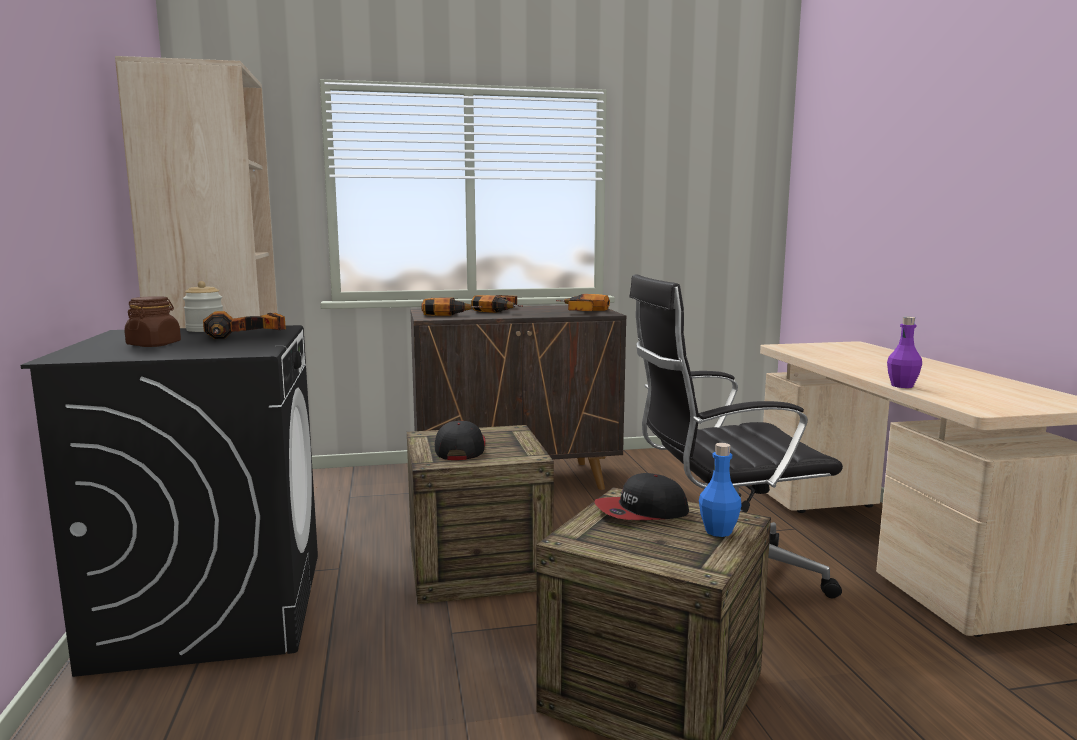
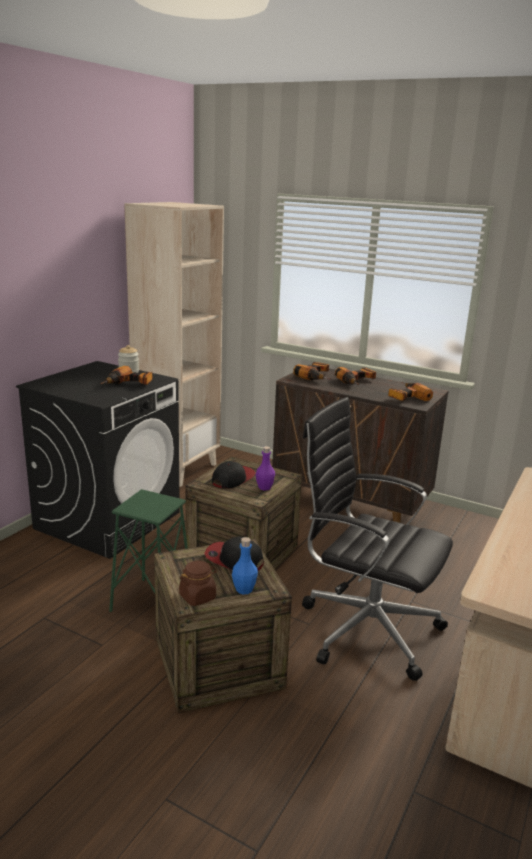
camera: 40 degrees right, 10 degrees up
(154, 344) = (83, 382): brown jar -> brown jar (197, 597)
(455, 672) = (152, 603): none -> green stool
(902, 386) = (499, 547): purple bottle -> purple bottle (264, 487)

